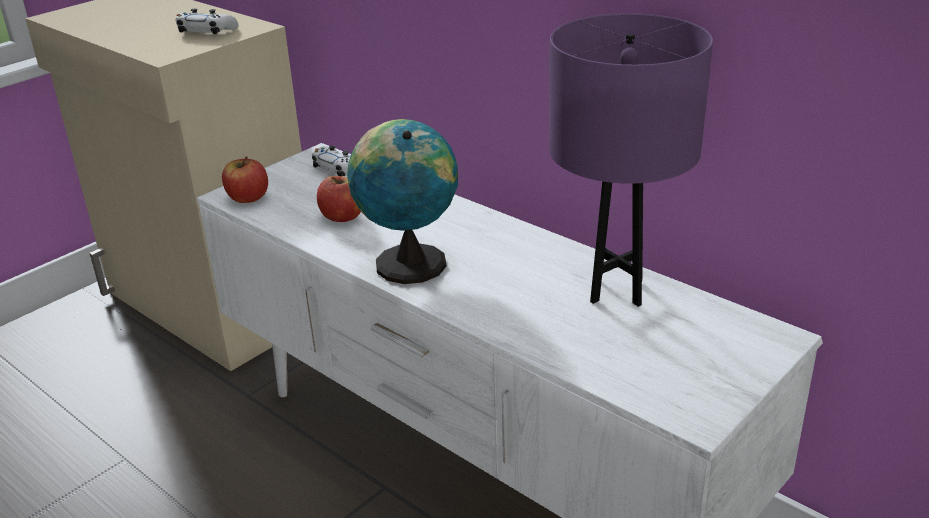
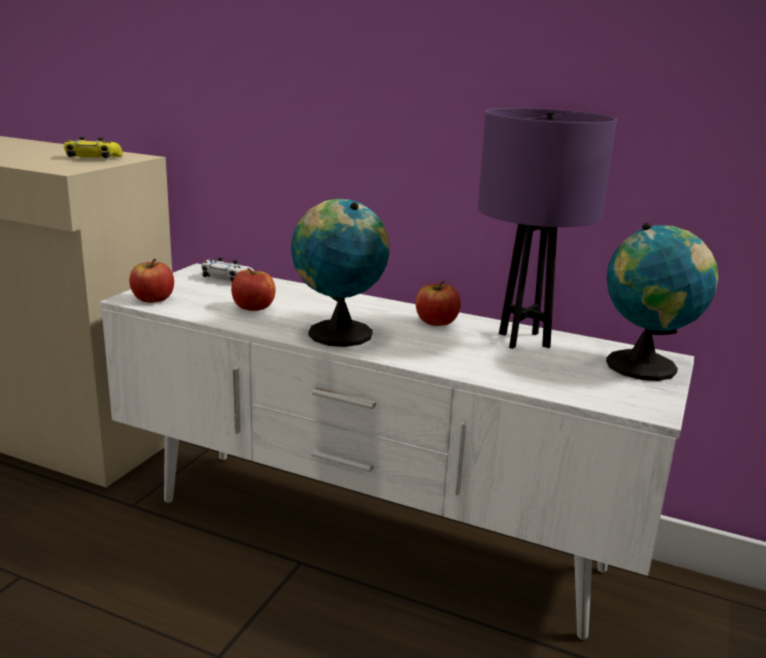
camera: 20 degrees left, 10 degrees down
(206, 31) = (92, 158): white game controller -> yellow game controller
(530, 254) = (436, 322): none -> apple
(741, 349) = (646, 367): none -> globe

